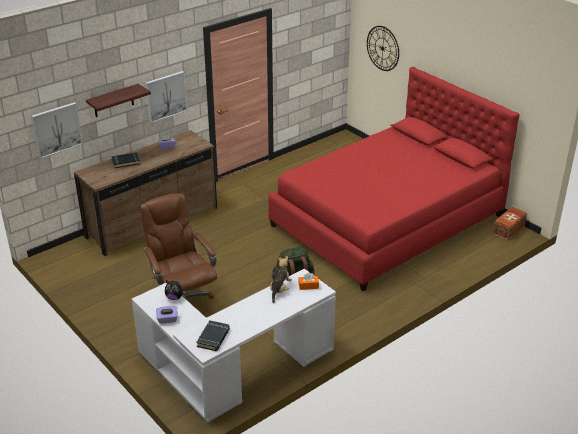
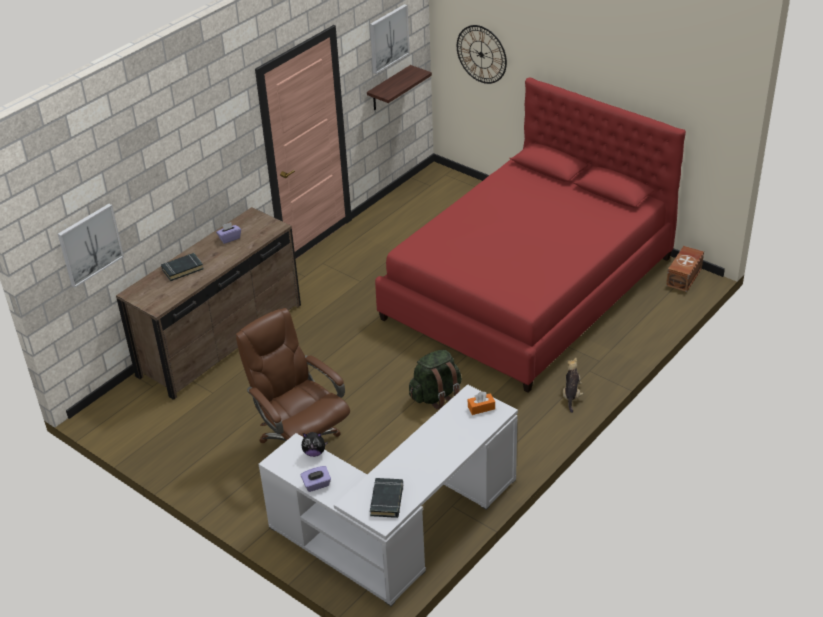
camera: 10 degrees left, 5 degrees up
(113, 101) = (155, 190): shelf -> shelf (389, 89)
(166, 96) = (218, 169): picture -> picture (388, 38)
(280, 289) = (447, 419): plush toy -> plush toy (571, 395)

